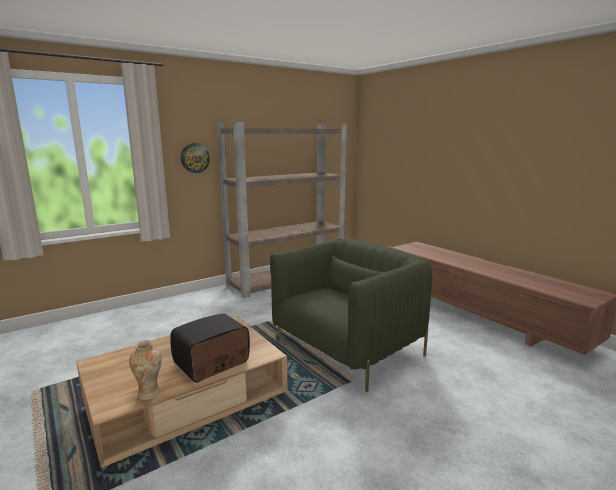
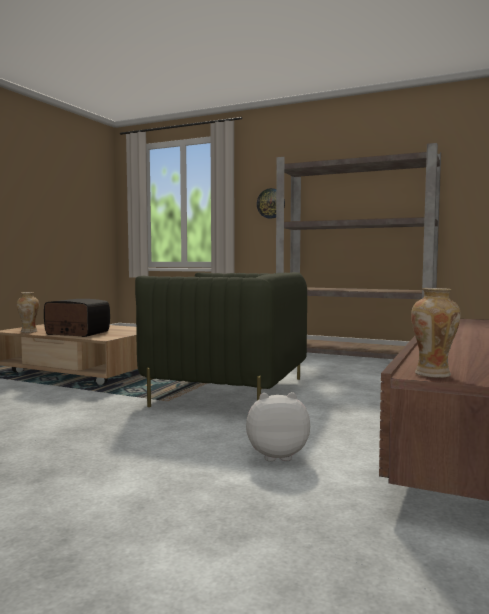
camera: 60 degrees right, 10 degrees down
(500, 371) = (276, 455): none -> plush toy
(585, 299) = (433, 374): none -> vase

